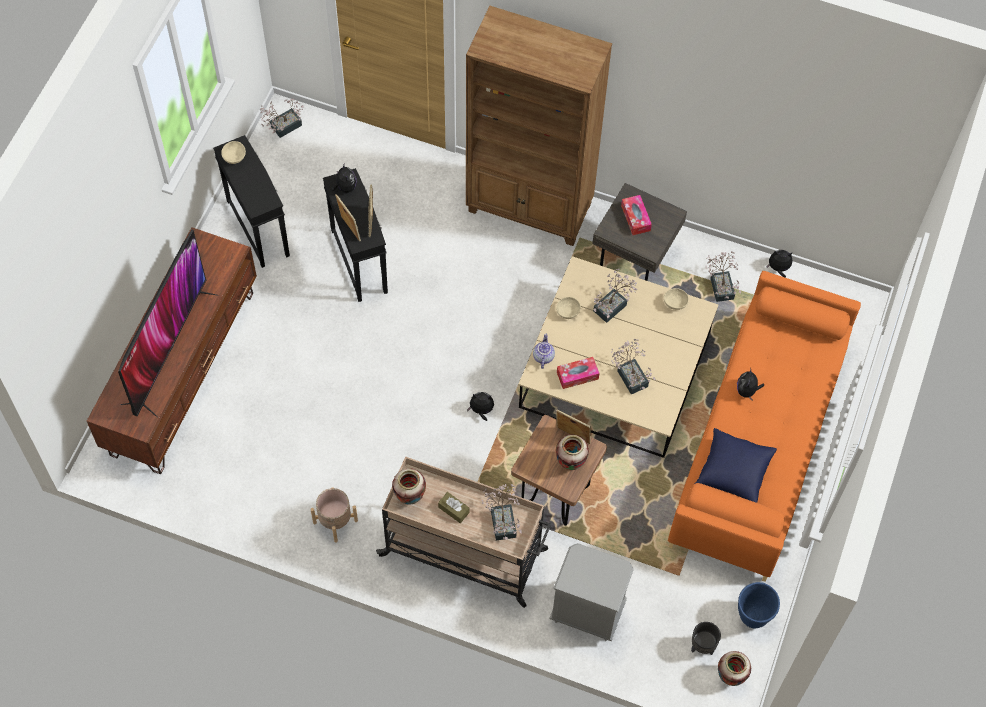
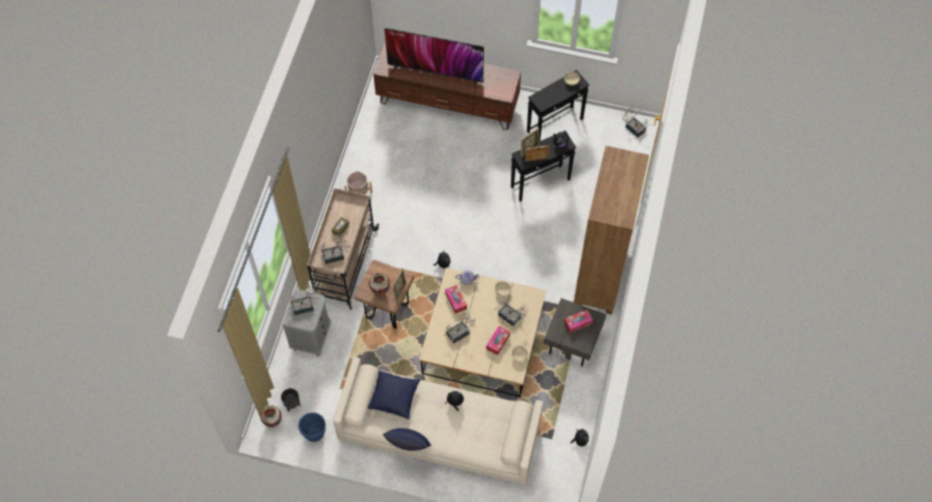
camera: 85 degrees right, 0 degrees up
(409, 498) = (346, 204): vase -> none
(650, 327) = (498, 342): none -> tissue box
(721, 285) = (559, 403): potted plant -> potted plant (305, 306)
(758, 444) = (438, 432): orange sofa -> beige sofa
(811, 460) = (408, 446): none -> blue pillow

